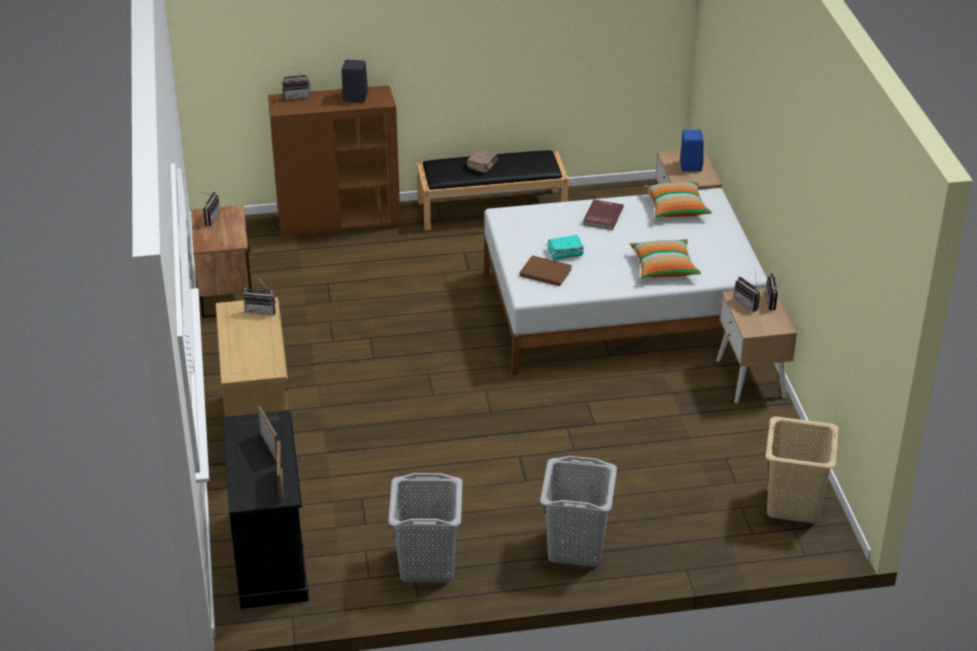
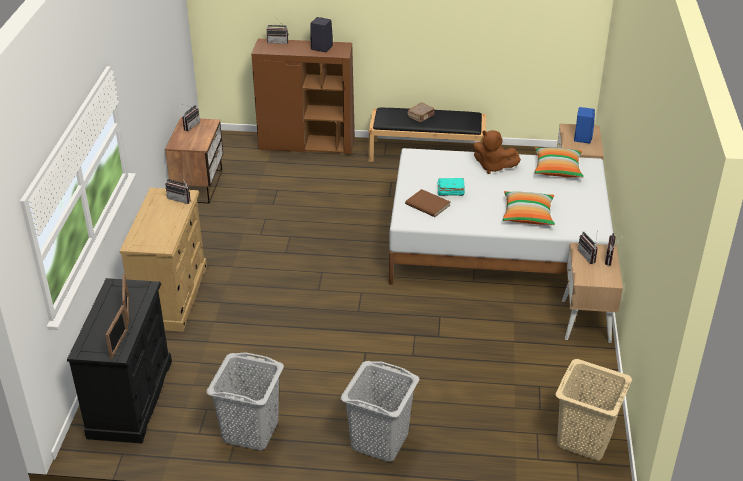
camera: 15 degrees right, 0 degrees up
(602, 216) = (493, 167): red book -> brown plush toy

